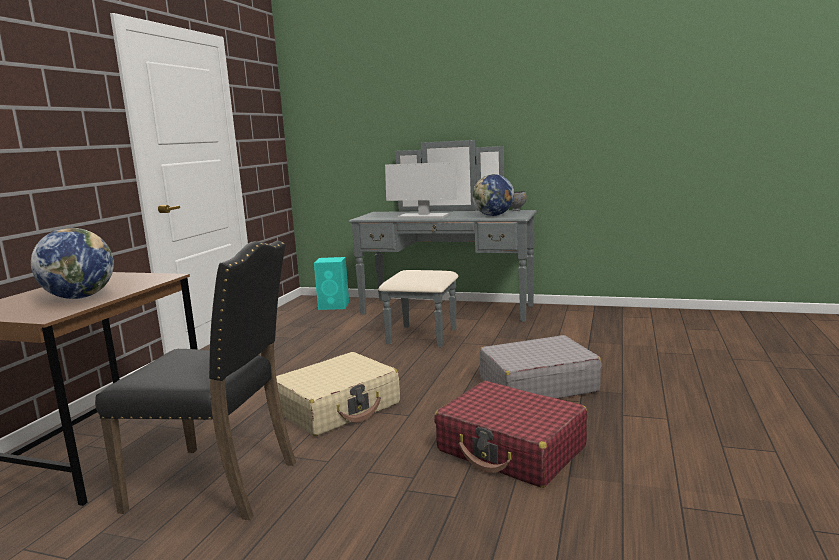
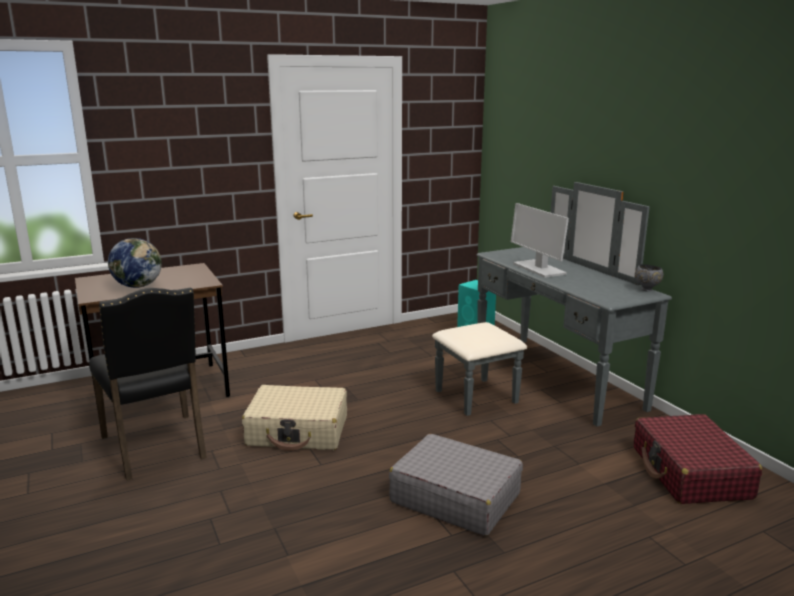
camera: 45 degrees right, 5 degrees up
(493, 215) = (596, 290): globe -> none
(511, 449) = (316, 537): red suitcase -> red suitcase (690, 473)

